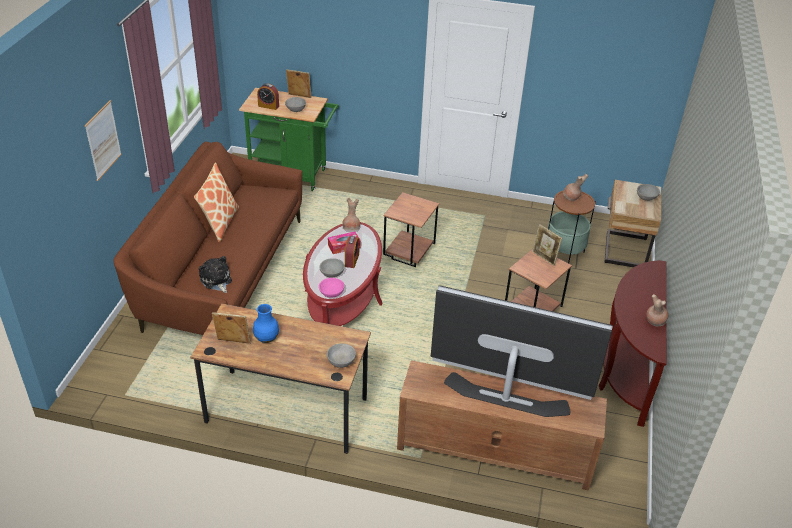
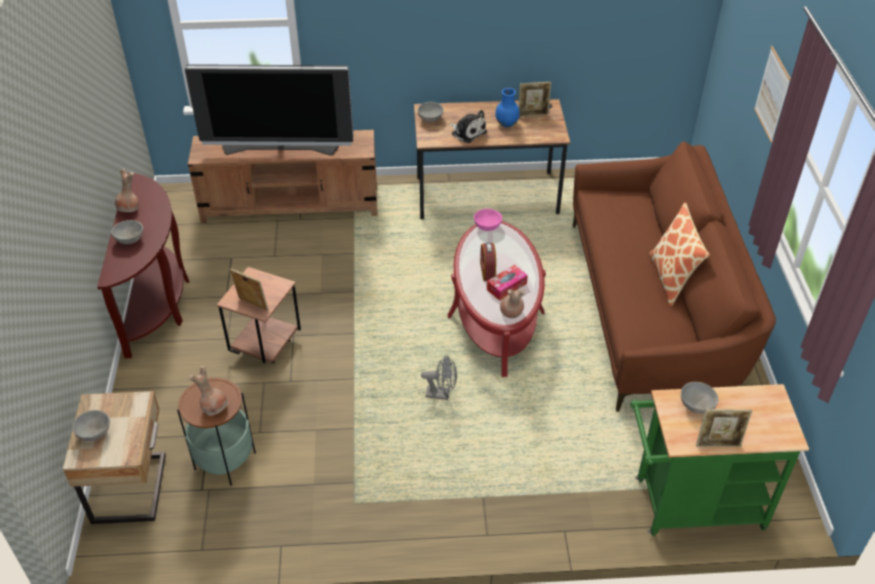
camera: 165 degrees right, 5 degrees up
(216, 280) = (613, 210): plush toy -> plush toy (467, 132)
(268, 106) = (745, 404): alarm clock -> none
(332, 274) = (499, 248): grey bowl -> grey bowl (129, 239)
(409, 256) = (441, 394): brown side table -> grey fan

